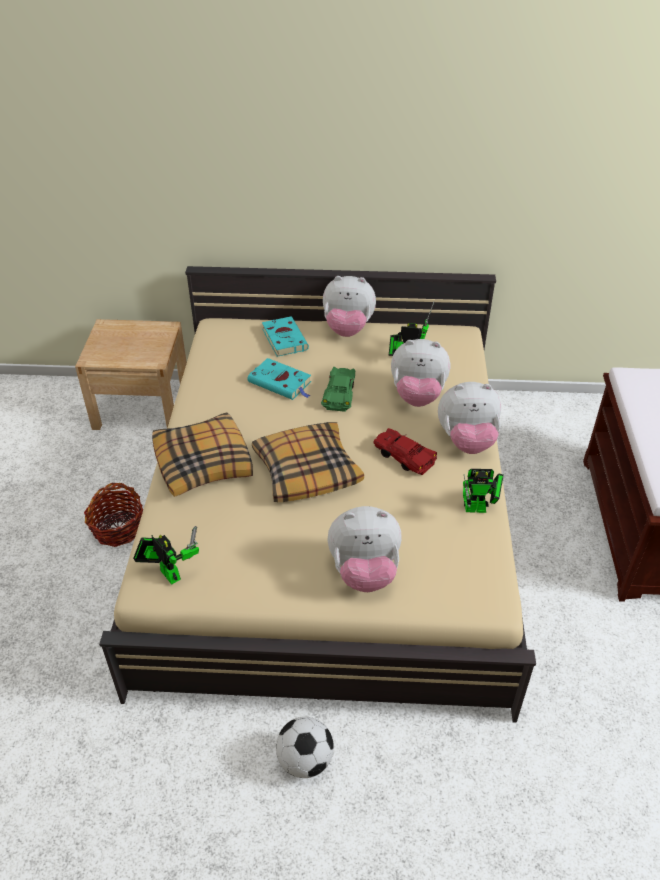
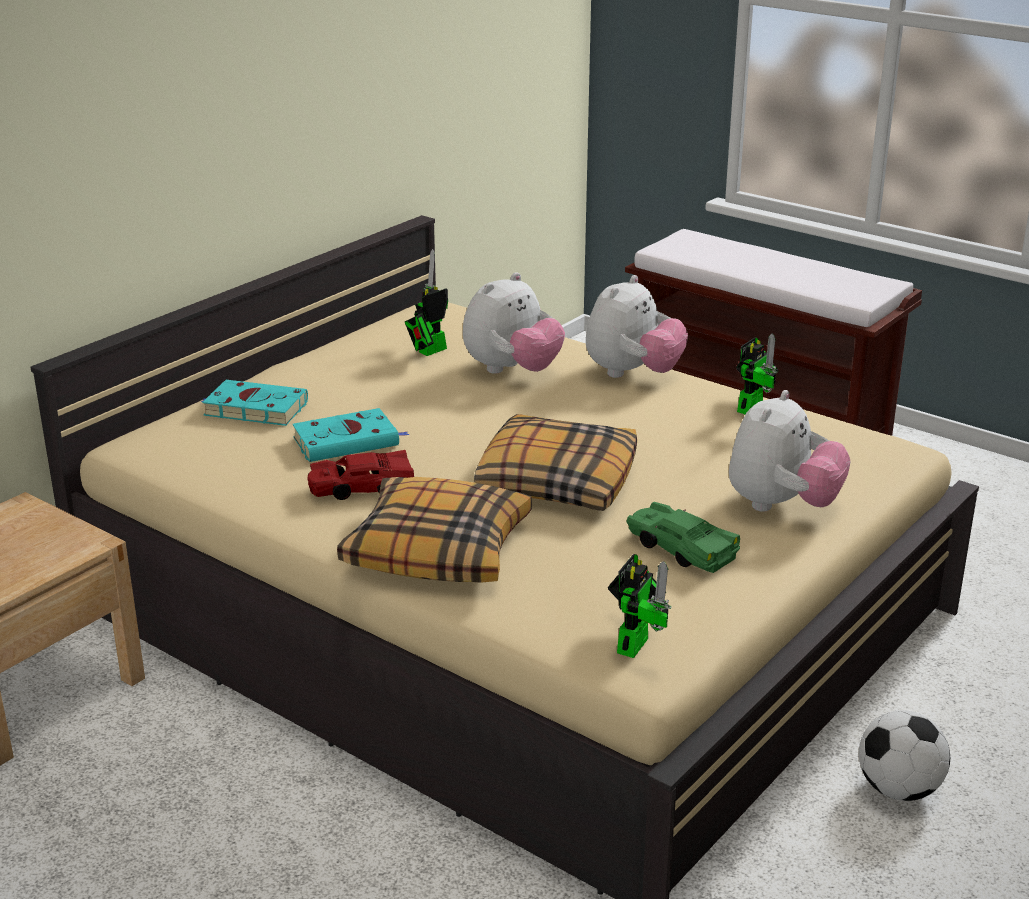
camera: 55 degrees left, 15 degrees down
(118, 528) = (286, 816): basket -> none
(168, 572) = (635, 642): toy robot -> toy robot turned 120 degrees clockwise
(340, 394) = (434, 412): green toy car -> green toy car (680, 548)
(347, 329) = (308, 364): plush toy -> none
(403, 456) = (611, 415): red toy car -> red toy car (362, 487)

